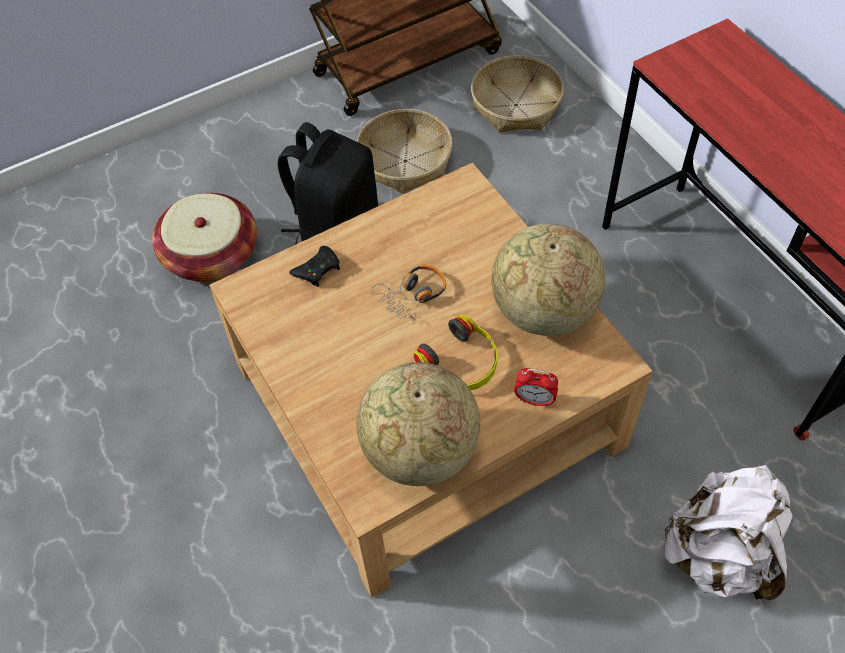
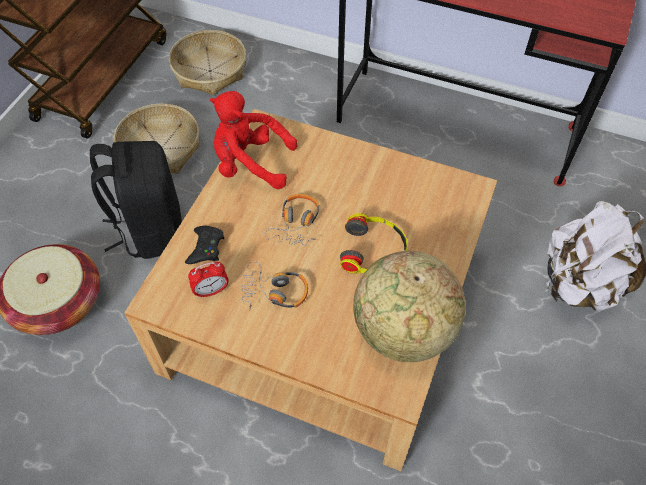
camera: 40 degrees left, 0 degrees up
(340, 344) = (274, 292): none -> headphones
(422, 214) = (250, 163): none -> red plush toy
(534, 400) = (445, 245): alarm clock -> alarm clock (211, 291)
(542, 311) = (395, 183): globe -> none

